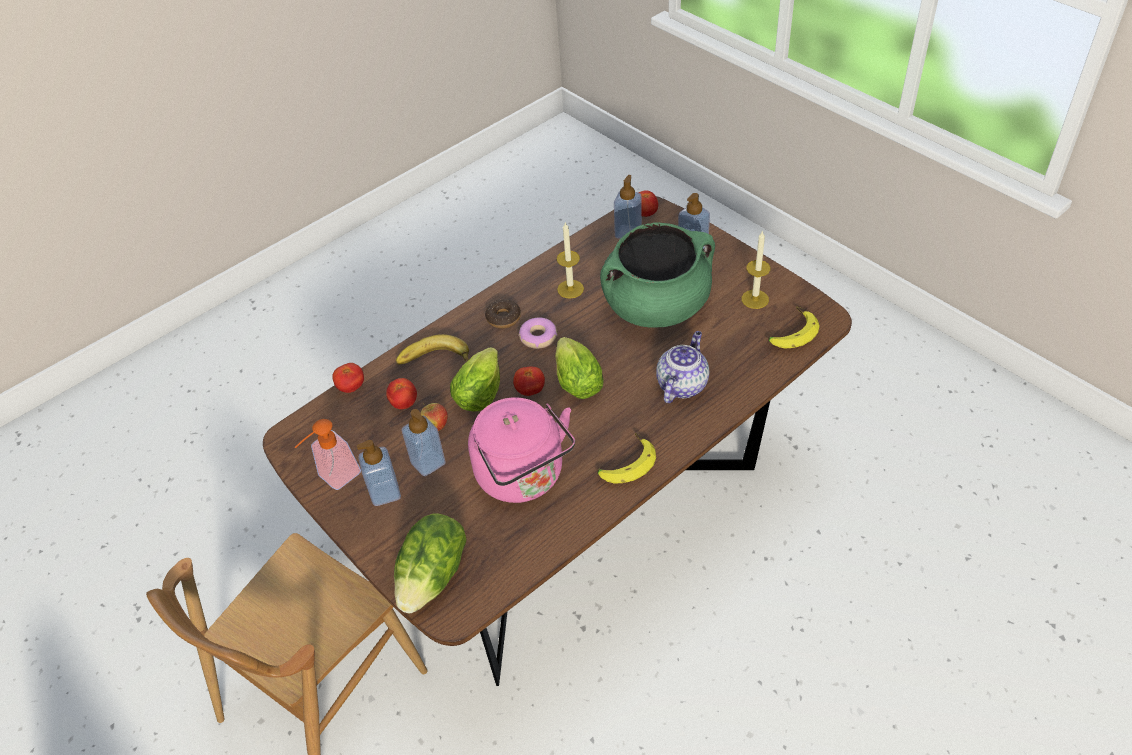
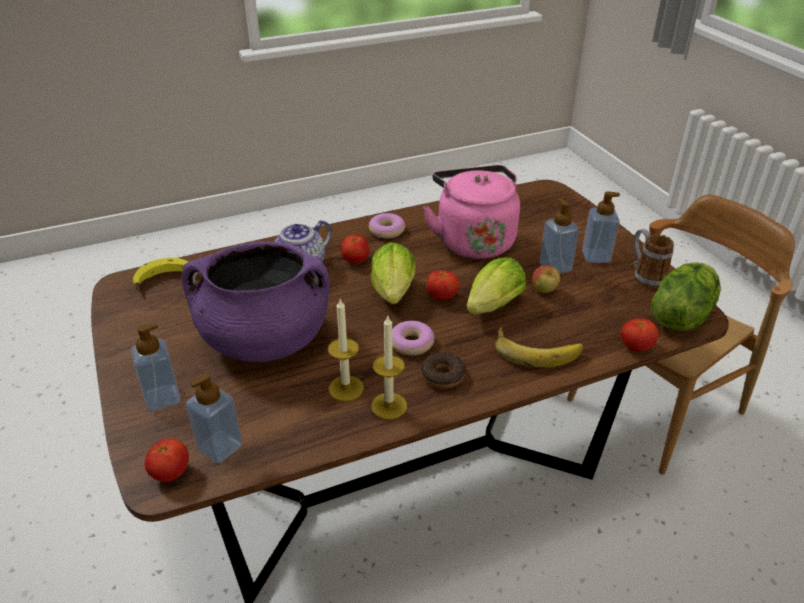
camera: 165 degrees left, 10 degrees down
(334, 478) = (645, 275): soap dispenser -> mug
(404, 403) = (575, 317): tomato -> tomato (355, 261)
(434, 576) = (558, 206): lettuce -> lettuce (680, 316)
(625, 463) = (387, 230): banana -> donut
(656, 306) = (265, 340): green cooking pot -> purple cooking pot
(755, 299) = (161, 319): candle -> candle (389, 406)

